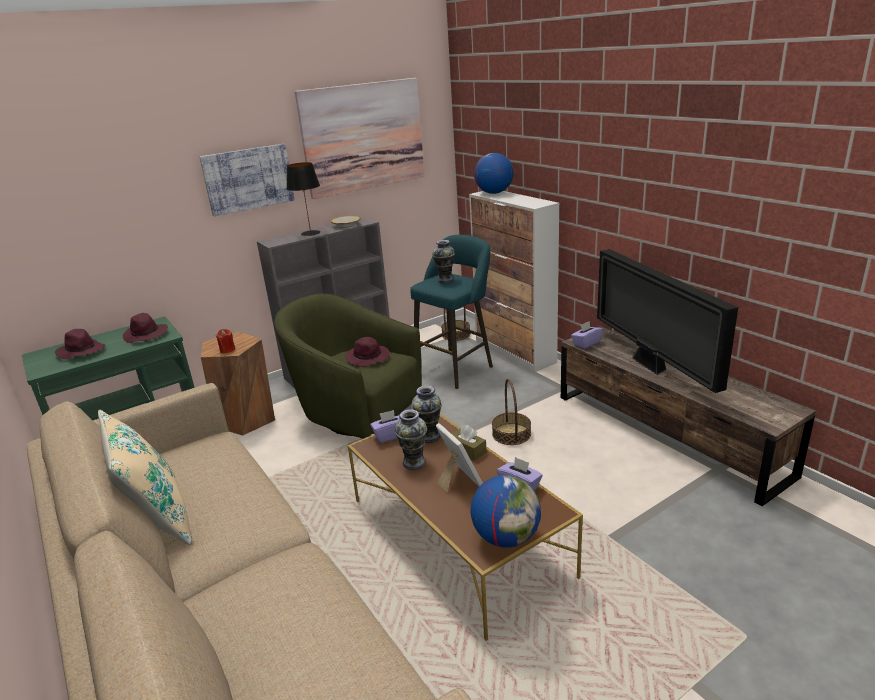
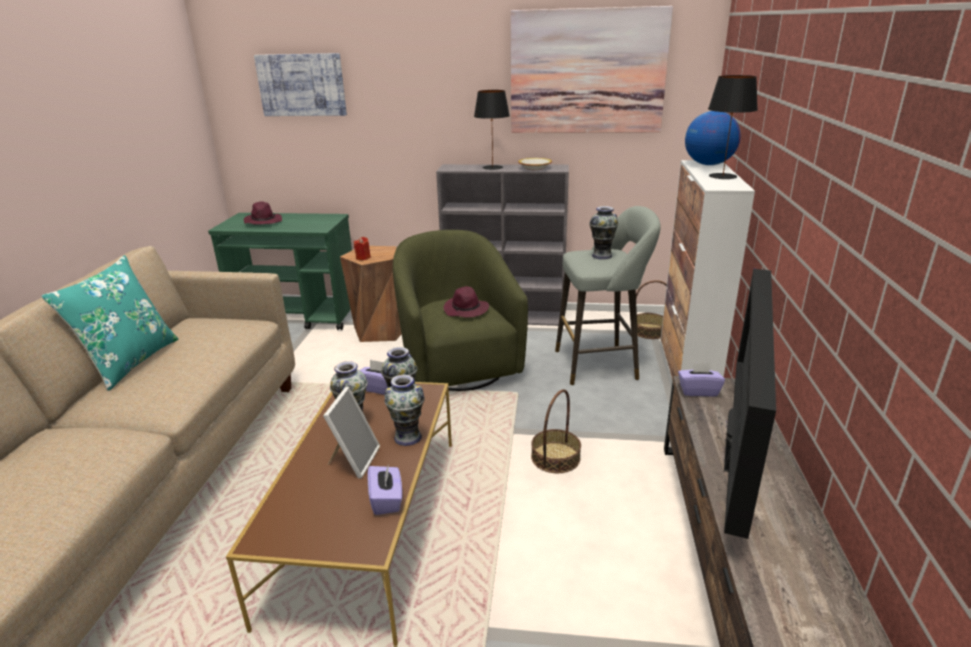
camera: 40 degrees right, 0 degrees up
(146, 335) = (312, 223): purple hat -> none
(158, 519) = (130, 362): beige pillow -> turquoise pillow
(248, 179) = (447, 99): picture -> picture (301, 85)
(456, 368) = (601, 364): turquoise stool -> grey stool
(467, 450) = (408, 437): brown tissue box -> vase
(506, 537) = (296, 538): globe -> none
(521, 198) = (722, 176): none -> black table lamp

